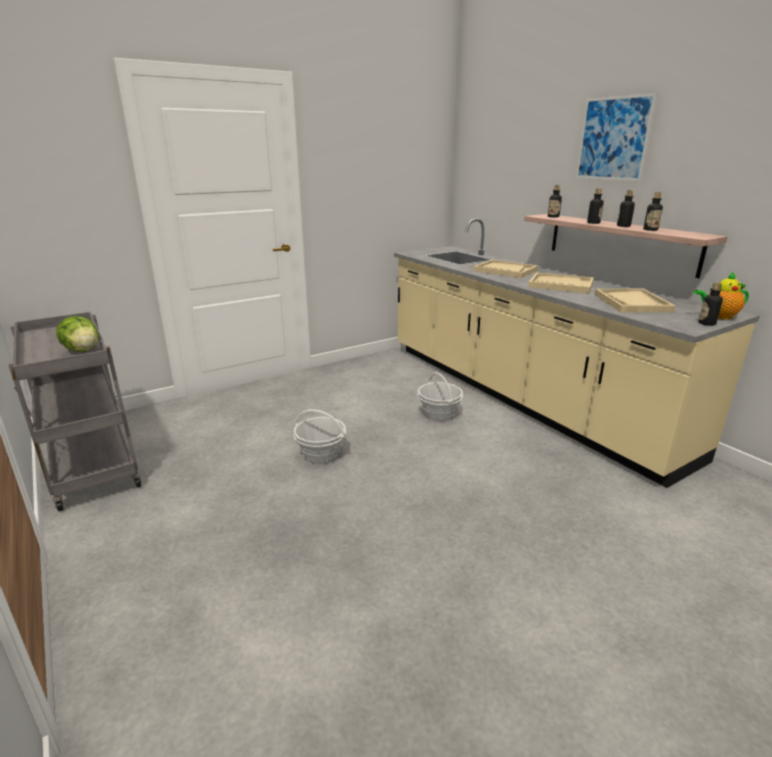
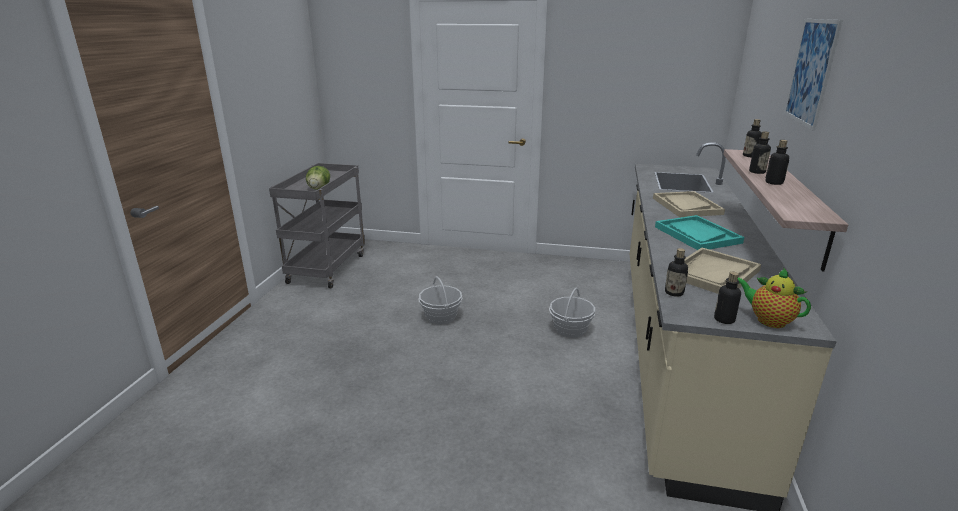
camera: 45 degrees right, 0 degrees up
(560, 285) = (697, 235): beige tray -> turquoise tray
(650, 230) = (782, 194): bottle -> bottle (674, 293)

